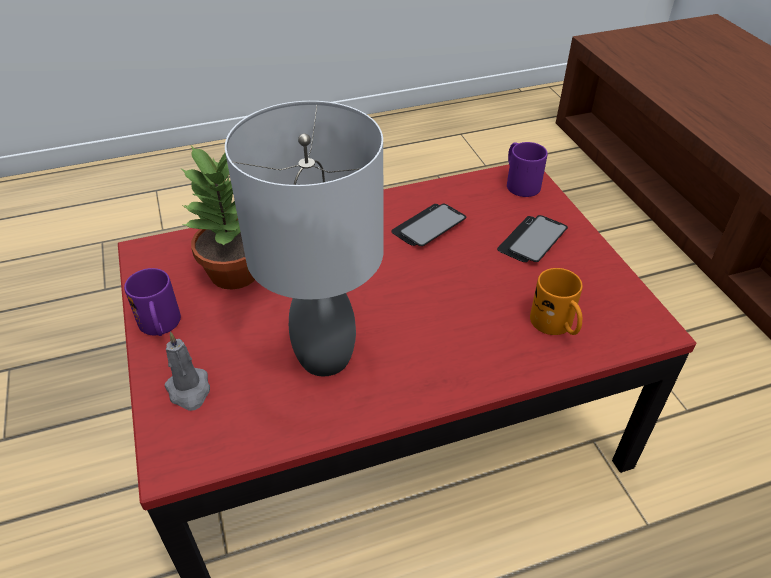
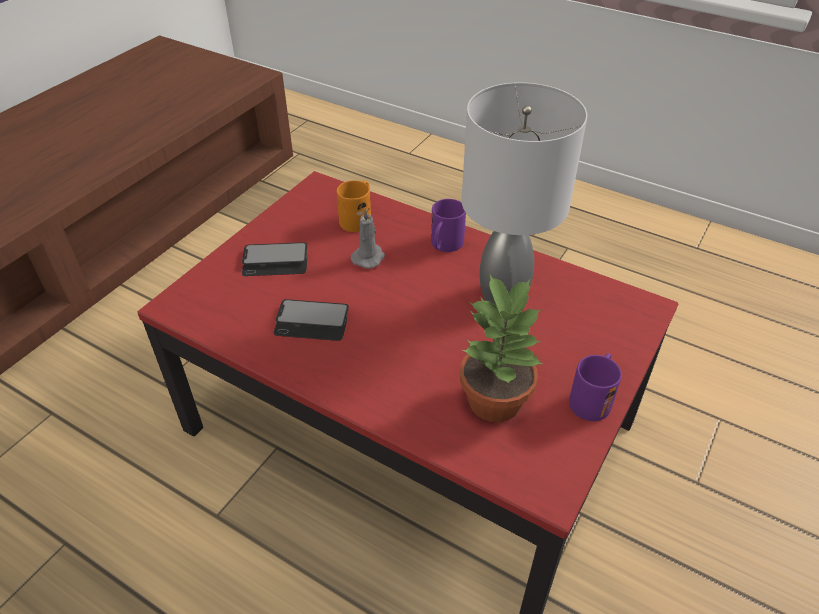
camera: 130 degrees left, 0 degrees up
(189, 390) = (607, 336): grey candle -> grey candle (369, 257)
(519, 183) = (192, 301): purple mug -> purple mug (444, 246)

